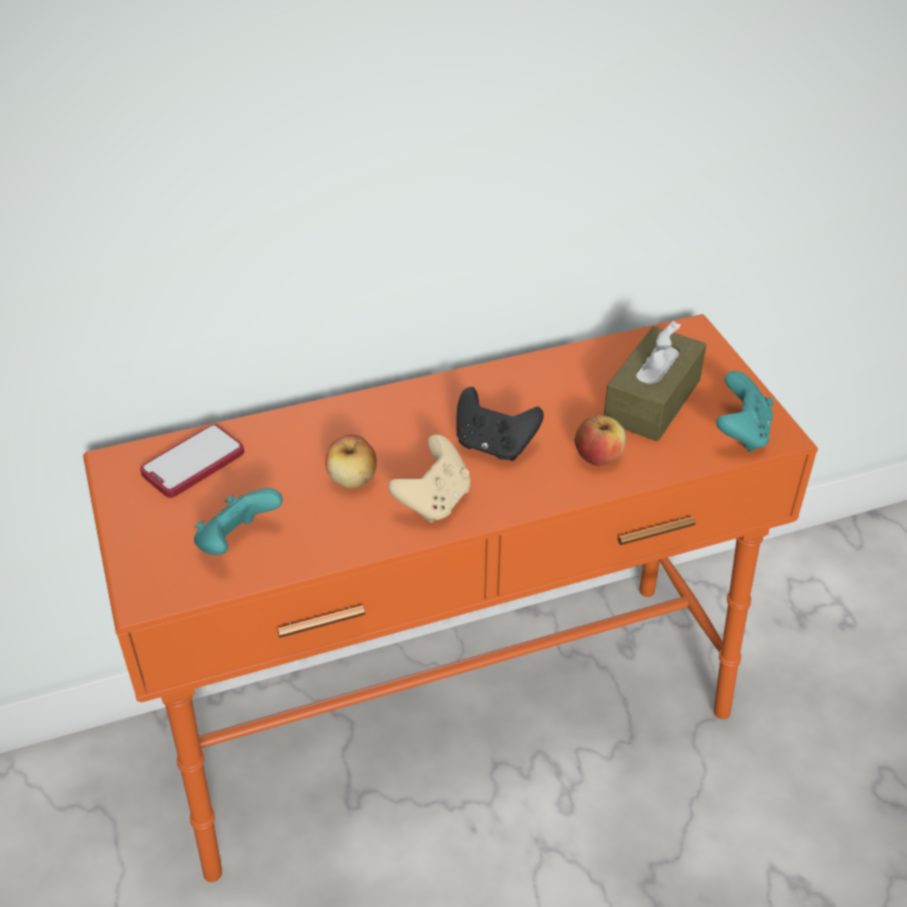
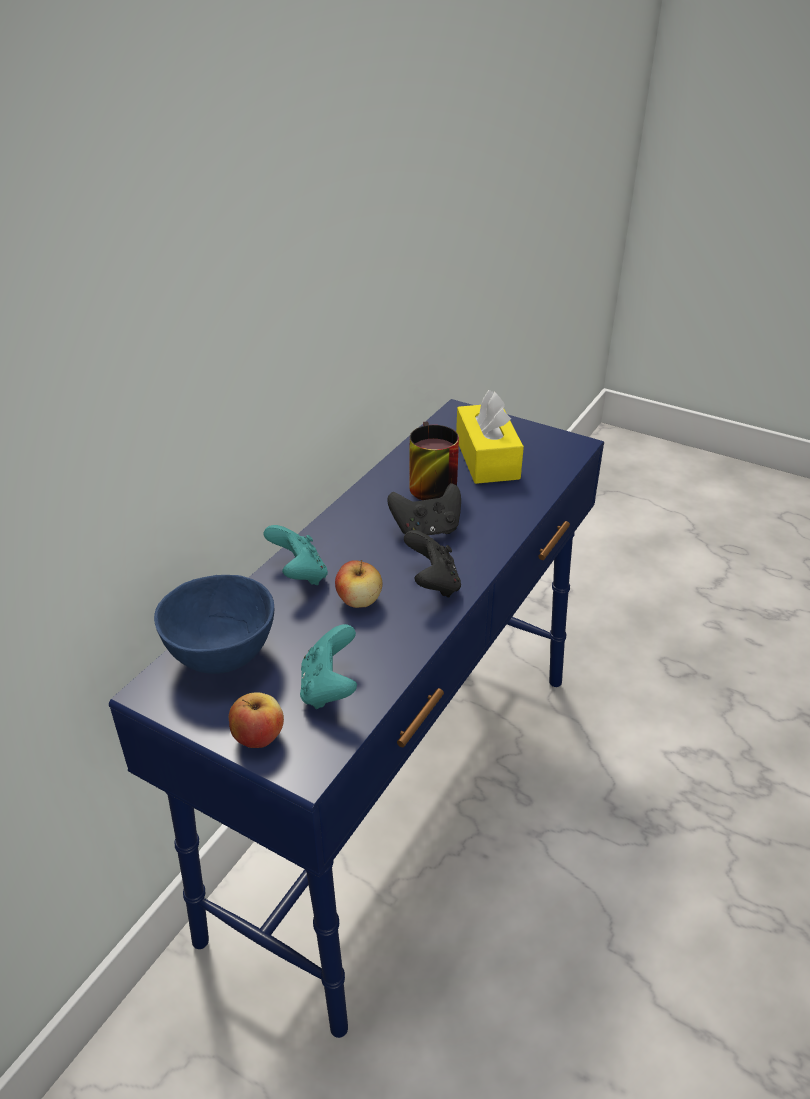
camera: 40 degrees left, 5 degrees down
(193, 463) = (220, 656): phone -> blue bowl
(434, 501) = (433, 584): beige game controller -> black game controller
(453, 723) = (404, 797): orange console table -> blue console table
(555, 396) = (427, 483): none -> mug
(598, 457) = (498, 505): apple -> apple (258, 736)
(652, 401) = (487, 458): brown tissue box -> yellow tissue box
(741, 433) = (558, 452): turquoise game controller -> turquoise game controller (299, 574)

